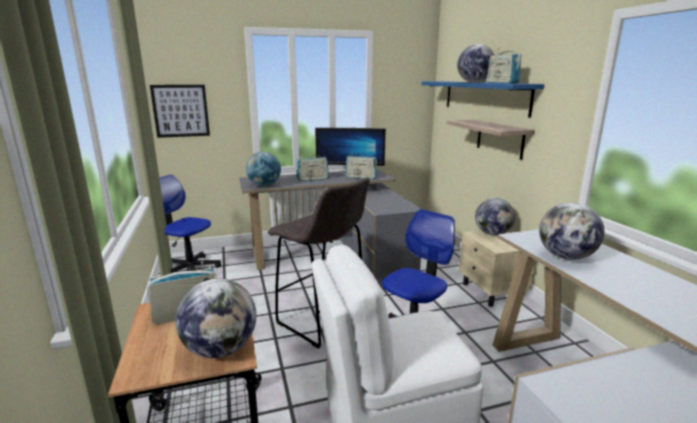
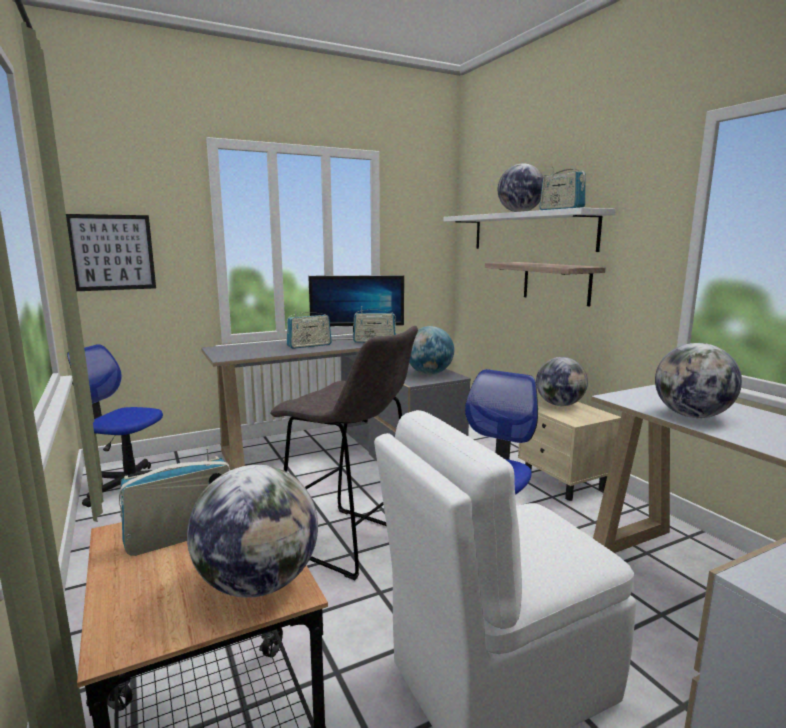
camera: 10 degrees left, 5 degrees down
(264, 185) = (243, 355): globe -> globe (429, 373)
(484, 97) = (530, 232): blue shelf -> white shelf

